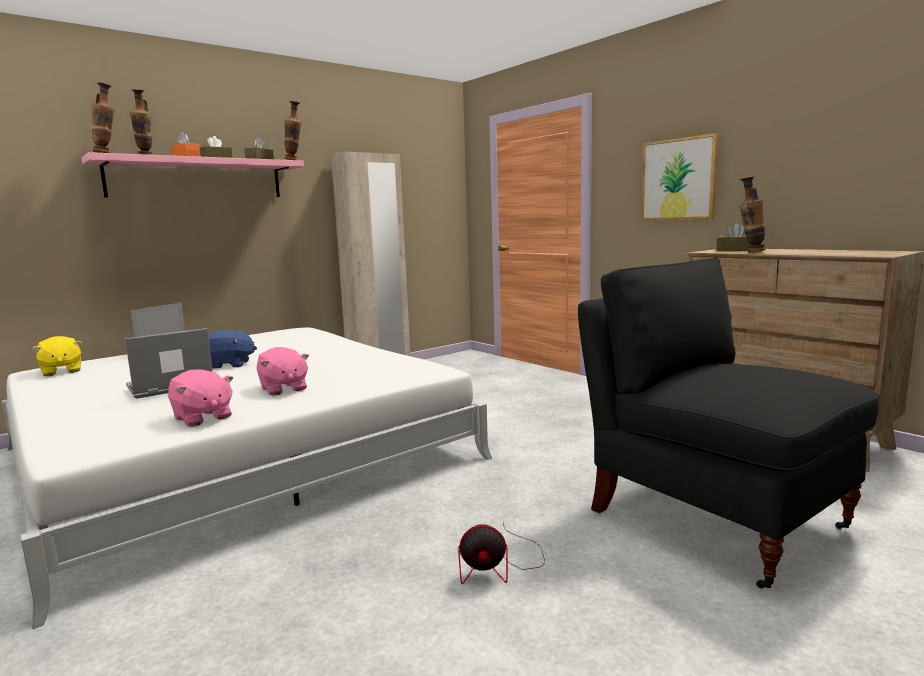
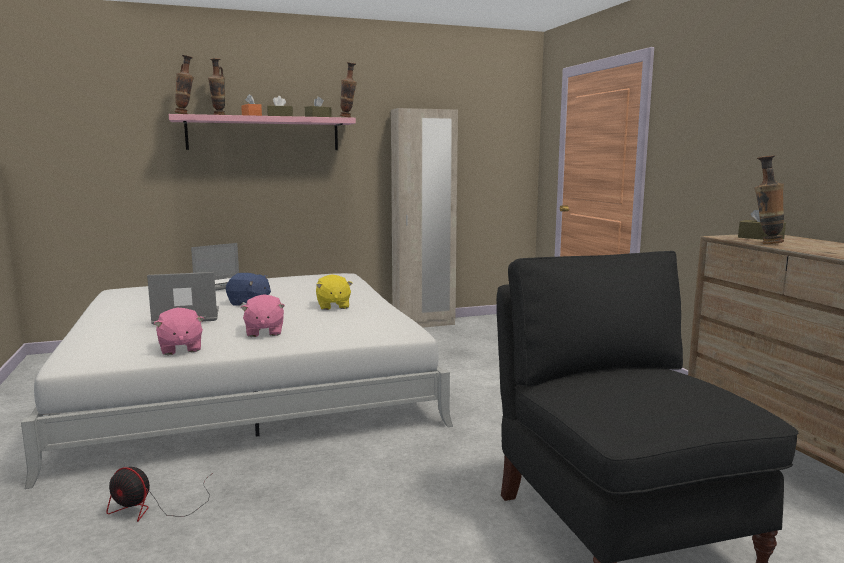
camera: 20 degrees right, 0 degrees up
(61, 371) = (133, 293): yellow plush toy -> yellow plush toy (333, 306)
(499, 566) = (370, 526): fan -> fan (155, 507)
(678, 179) = (728, 148): picture -> none

